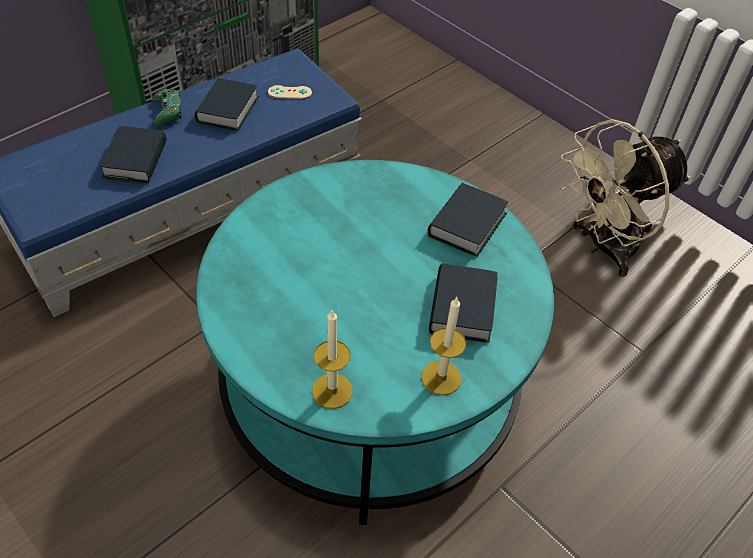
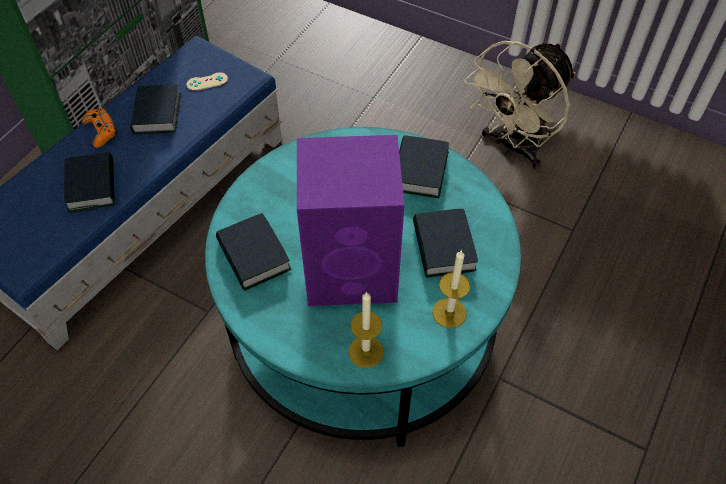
camera: 15 degrees left, 5 degrees up
(167, 112) = (101, 131): green game controller -> orange game controller
(255, 261) = (254, 256): none -> book
(354, 305) = (354, 270): none -> purple speaker

